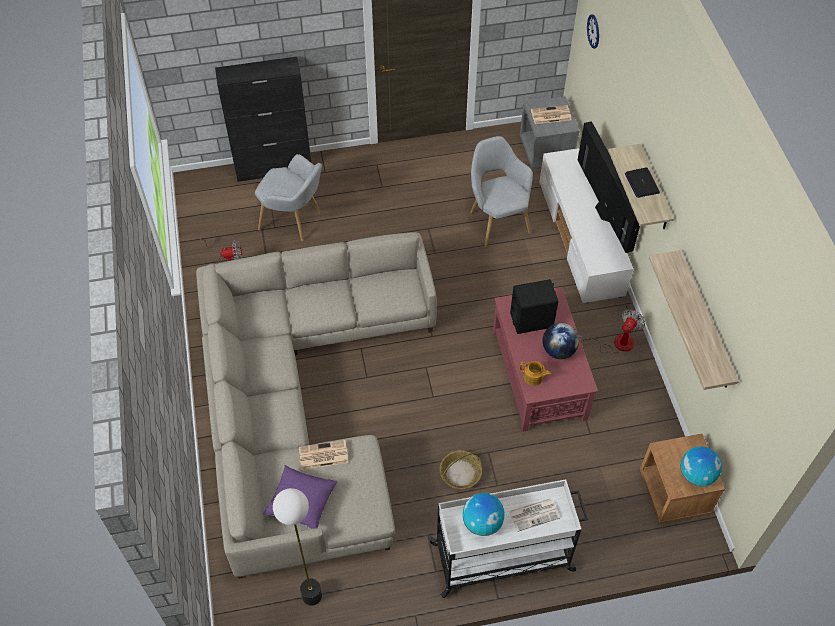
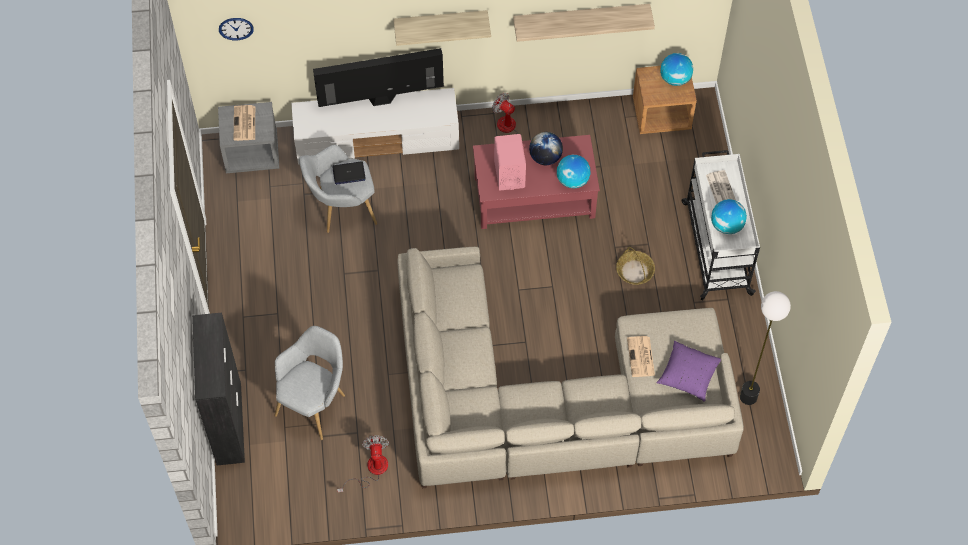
camera: 85 degrees left, 5 degrees up
(531, 320) = (509, 174): black speaker -> pink speaker
(533, 377) = (572, 180): teapot -> globe
(641, 183) = (443, 26): laptop -> laptop (348, 173)

